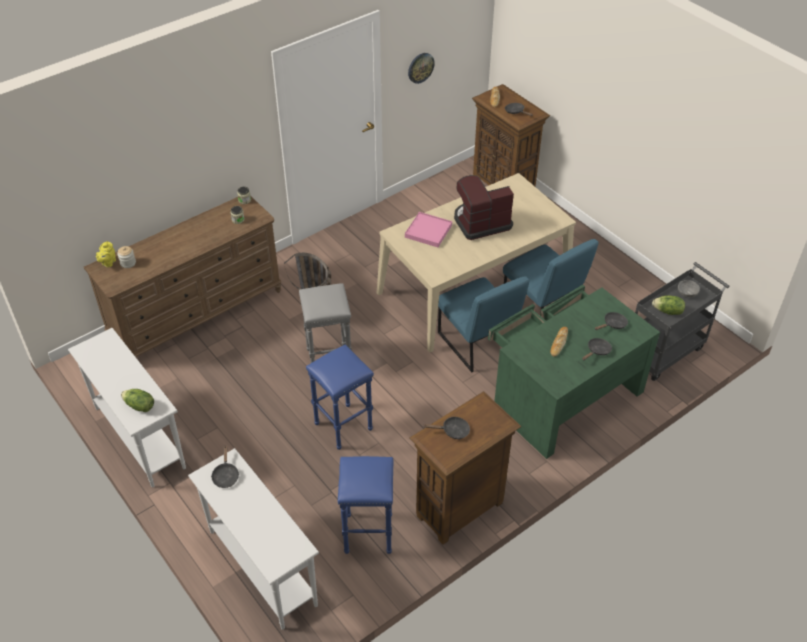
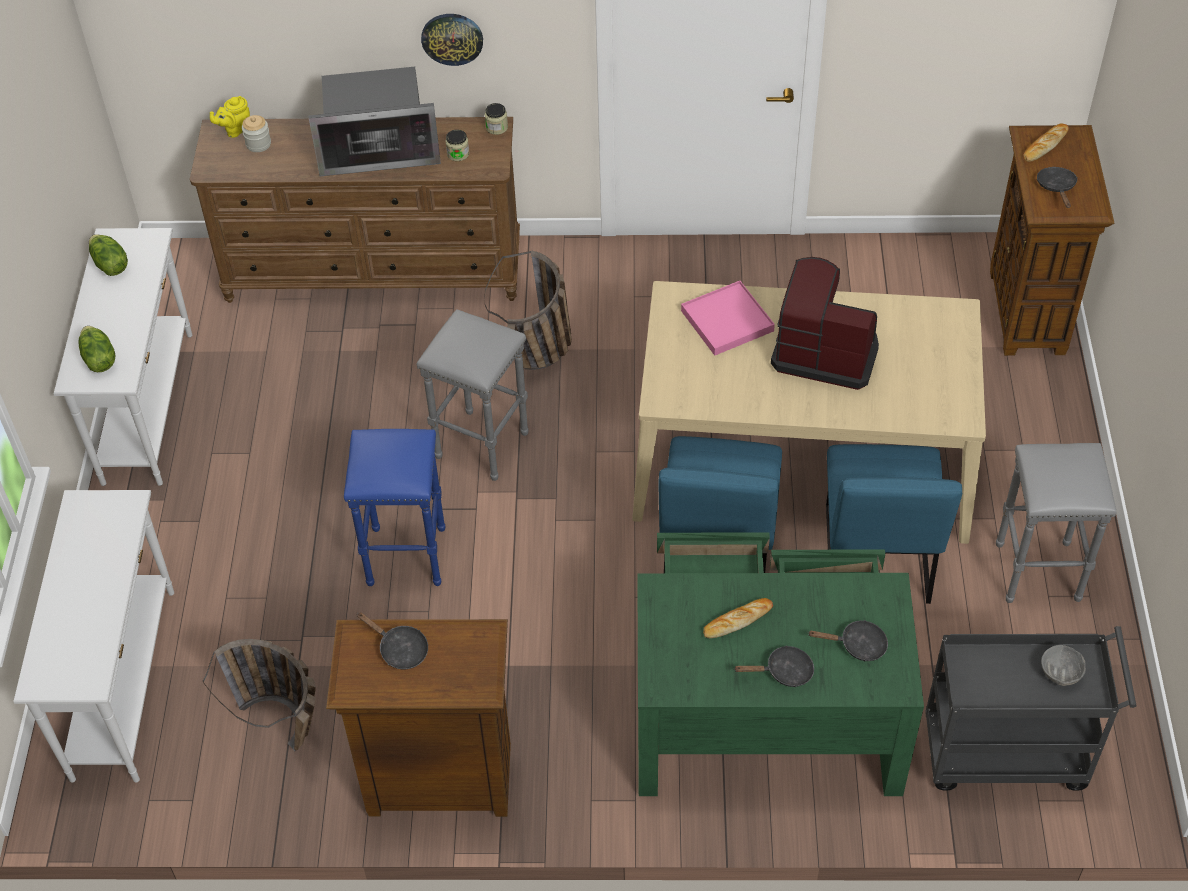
camera: 40 degrees right, 5 degrees up
(195, 236) = (378, 149): none -> microwave
(225, 475) = (103, 520): black frying pan -> none
(367, 534) = (288, 730): blue stool -> basket
(420, 67) = (921, 31): wall clock -> wall clock (452, 38)
(606, 280) = (1040, 572): none -> grey stool
(668, 311) = (991, 683): lettuce -> lettuce (110, 265)

